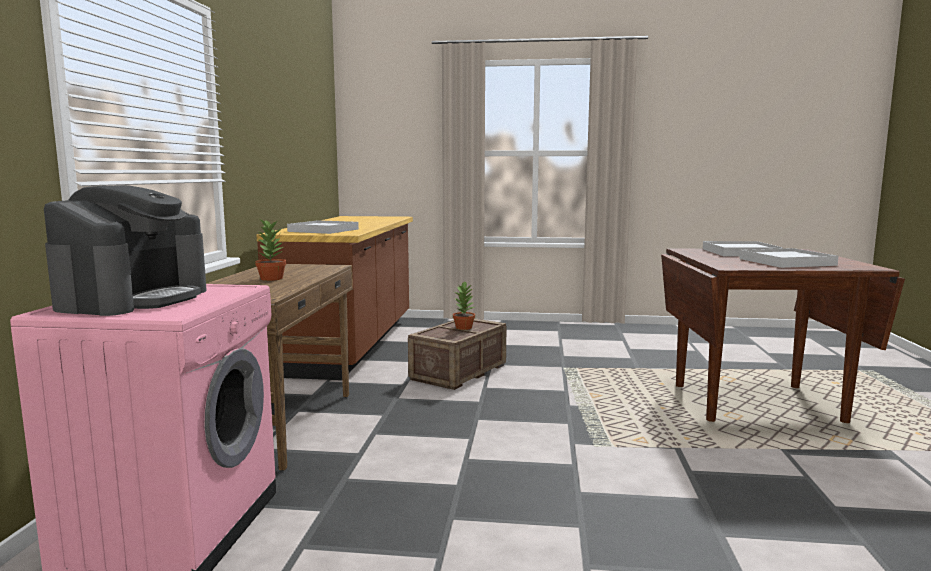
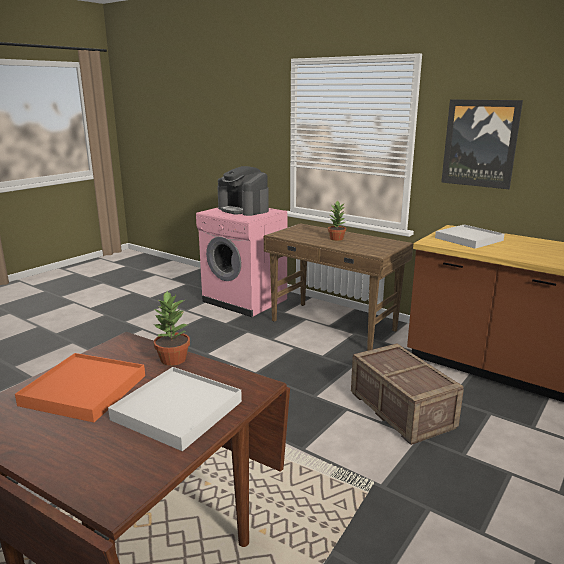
camera: 120 degrees right, 10 degrees up
(257, 133) = (480, 143): none -> picture
(464, 327) = (408, 373): potted plant -> potted plant (173, 359)
(786, 262) = (84, 390): white tray -> orange tray

